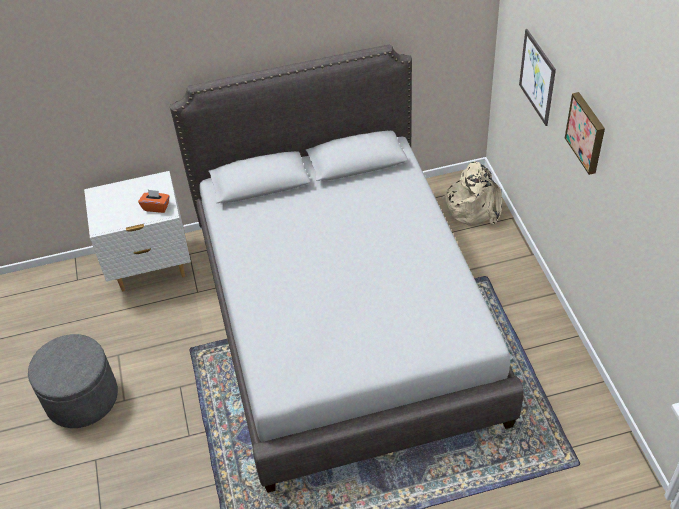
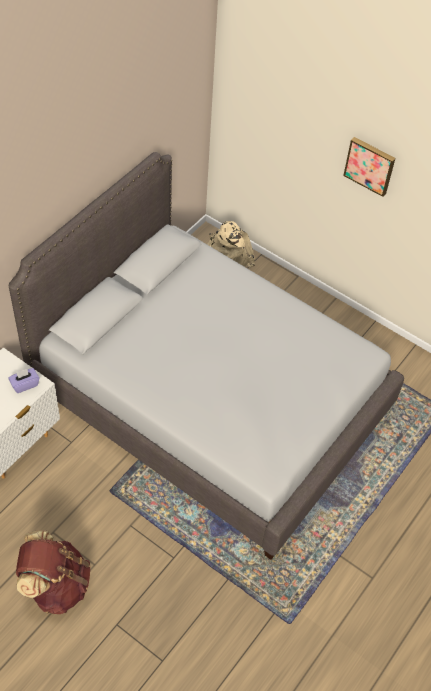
camera: 45 degrees left, 5 degrees up
(82, 398) = (56, 585): grey ottoman -> brown backpack
(156, 207) = (25, 384): orange tissue box -> purple tissue box
(537, 77) = (287, 135): picture -> none

